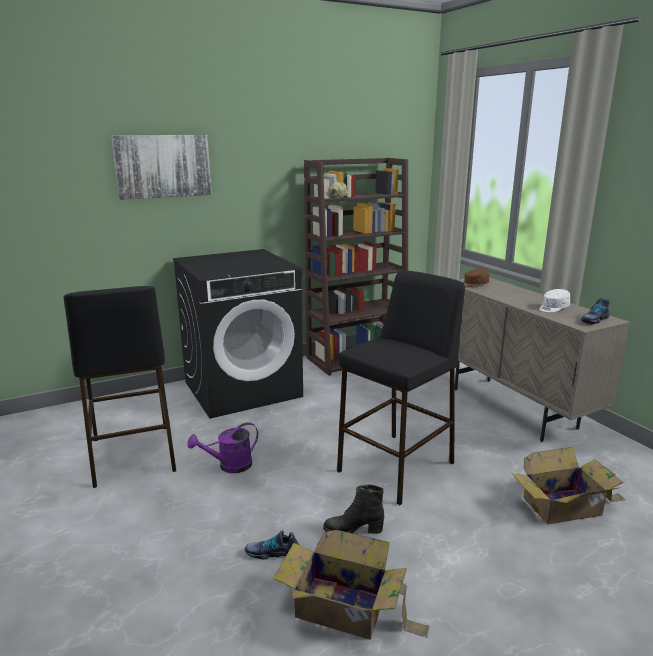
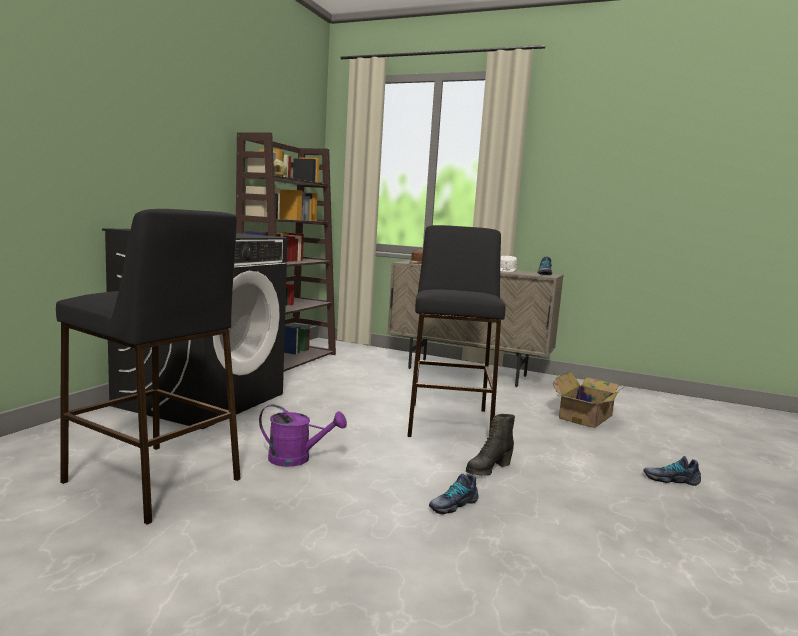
camera: 40 degrees left, 10 degrees down
(163, 166) = (95, 101): picture -> none
(229, 466) = (297, 459): purple watering can -> purple watering can turned 105 degrees counterclockwise
(344, 609) = (568, 517): cardboard box -> none
(526, 623) = (670, 479): none -> shoe

